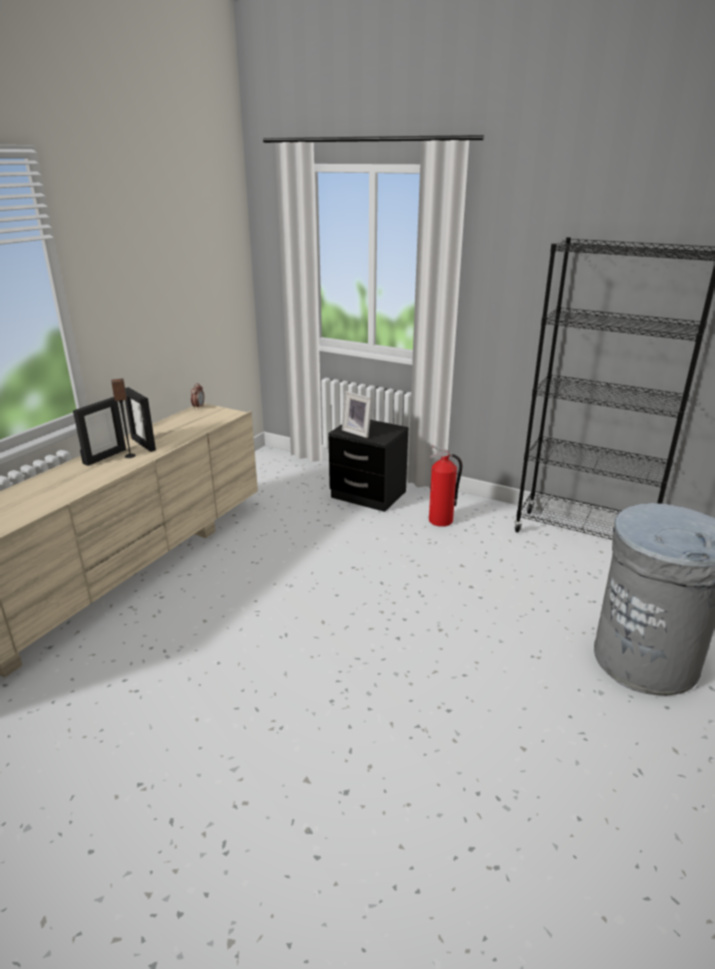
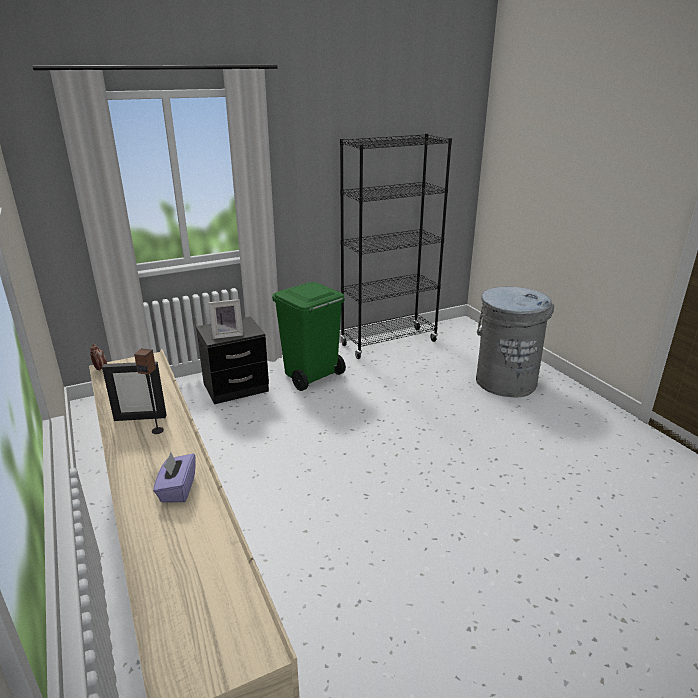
camera: 55 degrees left, 0 degrees up
(58, 491) = (177, 489): none -> purple tissue box
(105, 456) = (134, 445): picture frame -> none
(441, 521) = (311, 376): fire extinguisher -> green trash can

